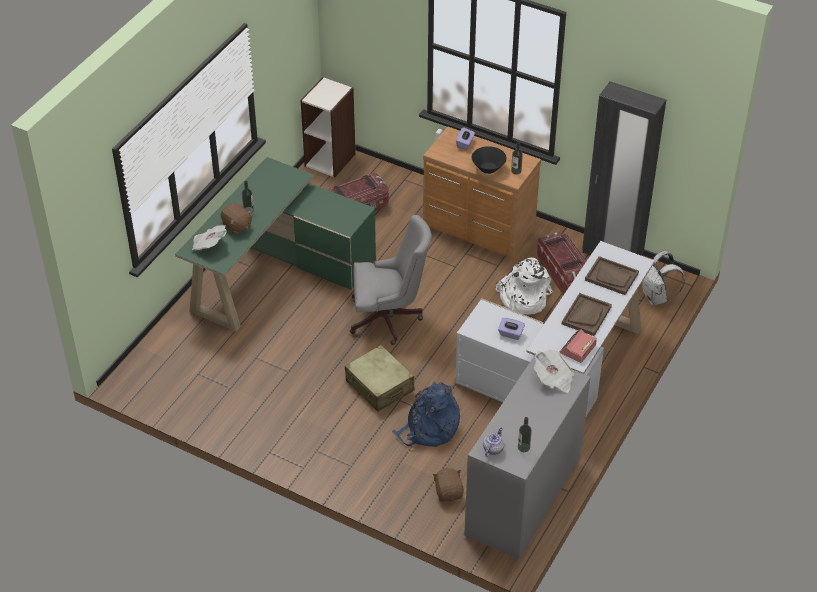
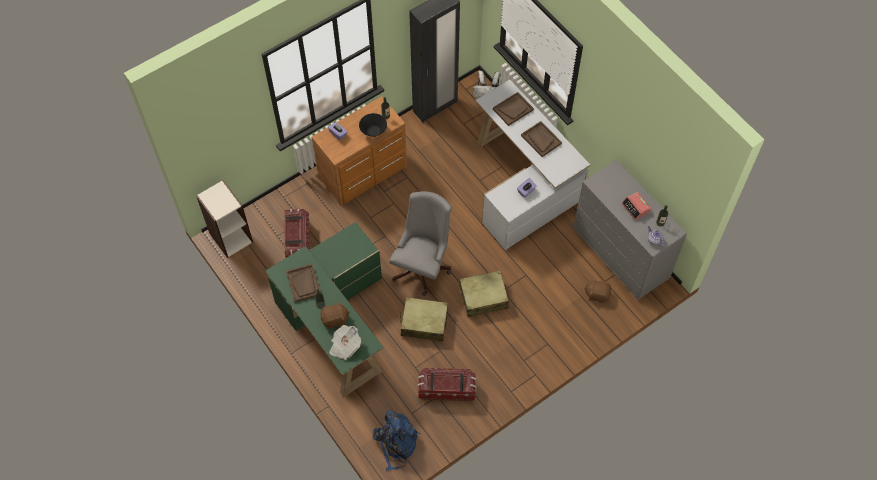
camera: 65 degrees left, 15 degrees up
(267, 189) = (303, 283): none -> brown tray
(316, 345) = (424, 323): none -> beige suitcase
(429, 429) = (537, 283): blue backpack -> blue backpack (396, 443)
(522, 298) = (446, 176): white backpack -> none
(553, 379) = (609, 180): newspaper -> none
(563, 273) = (436, 142): storage box -> storage box (446, 389)
(577, 349) = (568, 158): alarm clock -> alarm clock (636, 208)

